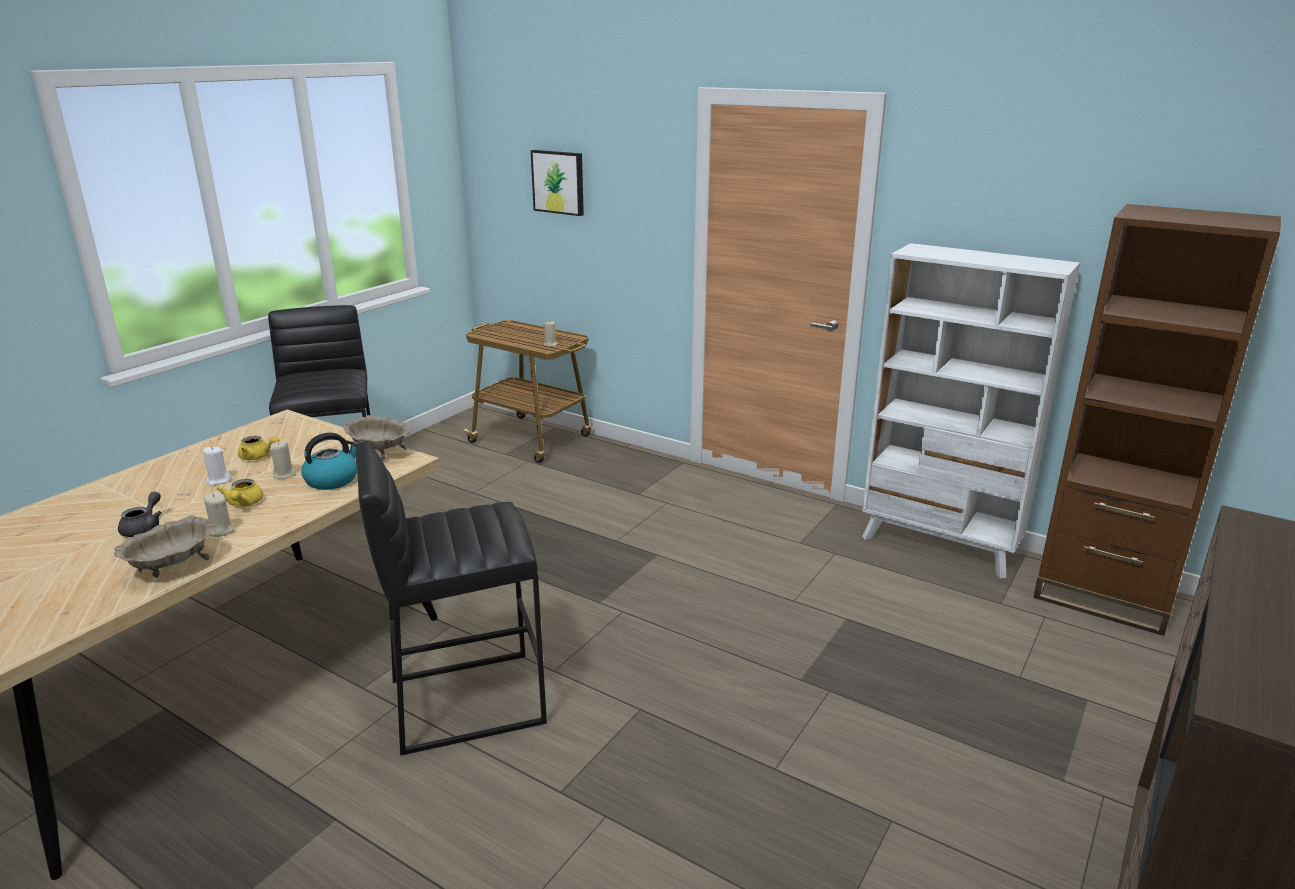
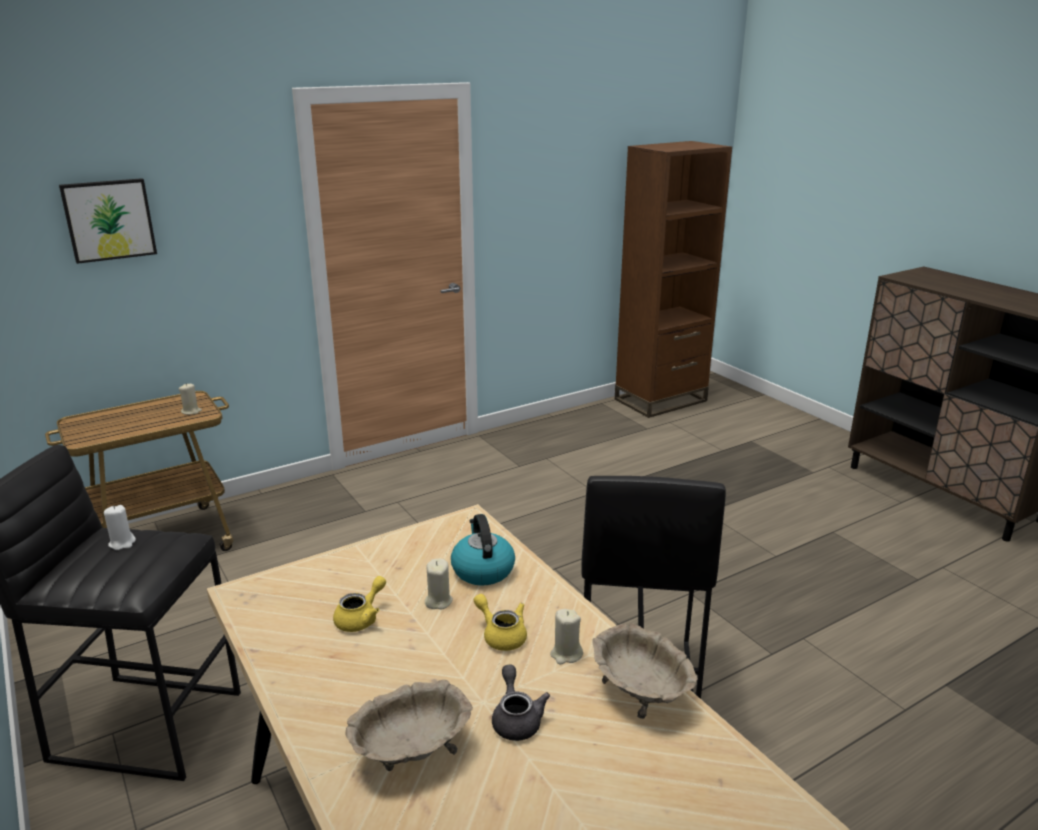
camera: 65 degrees left, 0 degrees up
(144, 527) = (516, 719): grey teapot -> grey teapot turned 45 degrees clockwise
(218, 480) = (412, 653): white candle -> white candle (122, 543)
(243, 504) = (501, 635): yellow teapot -> yellow teapot turned 150 degrees counterclockwise
(379, 452) = (430, 534): beige bowl -> beige bowl (411, 752)
(939, 545) = (568, 422): white bookcase -> none

